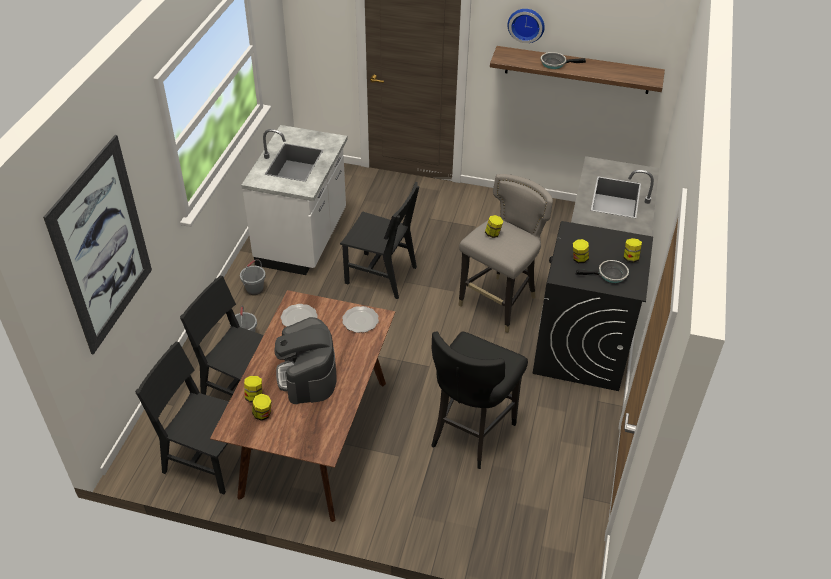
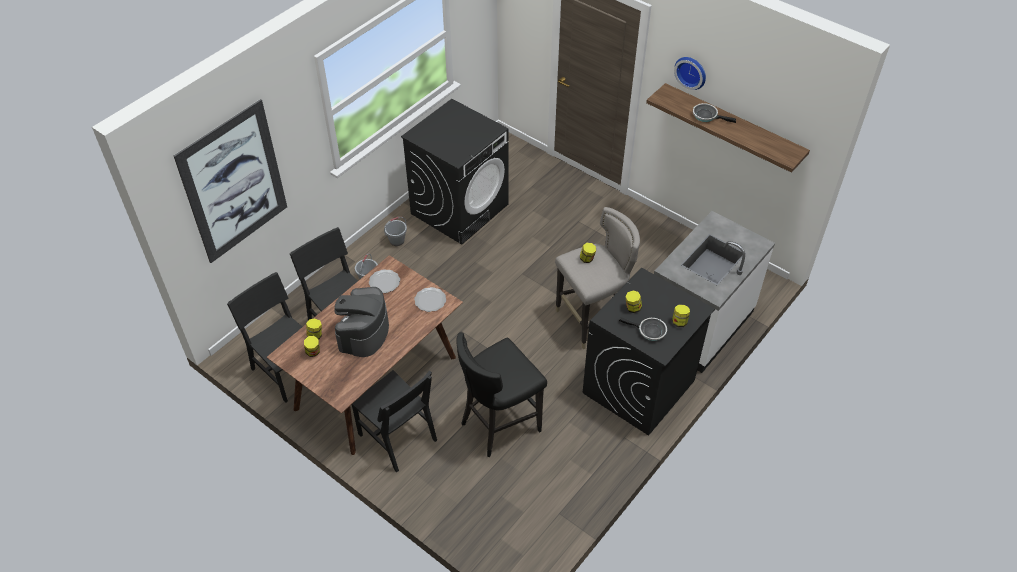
camera: 25 degrees right, 5 degrees up
(303, 240) = (460, 208): white counter -> black washing machine
(381, 275) = (505, 261): black chair -> black chair (397, 437)

